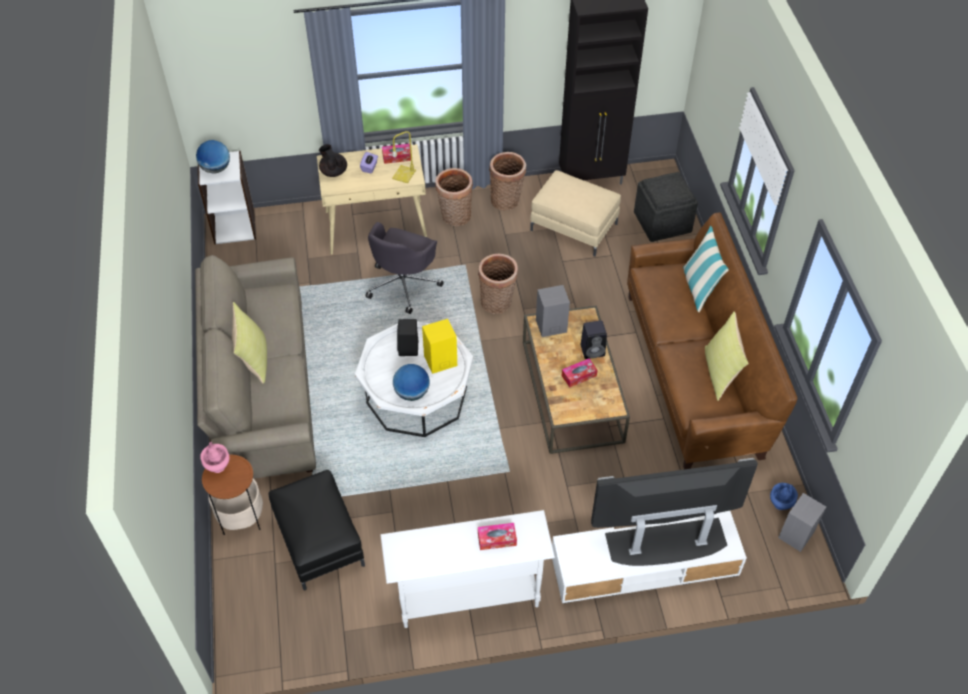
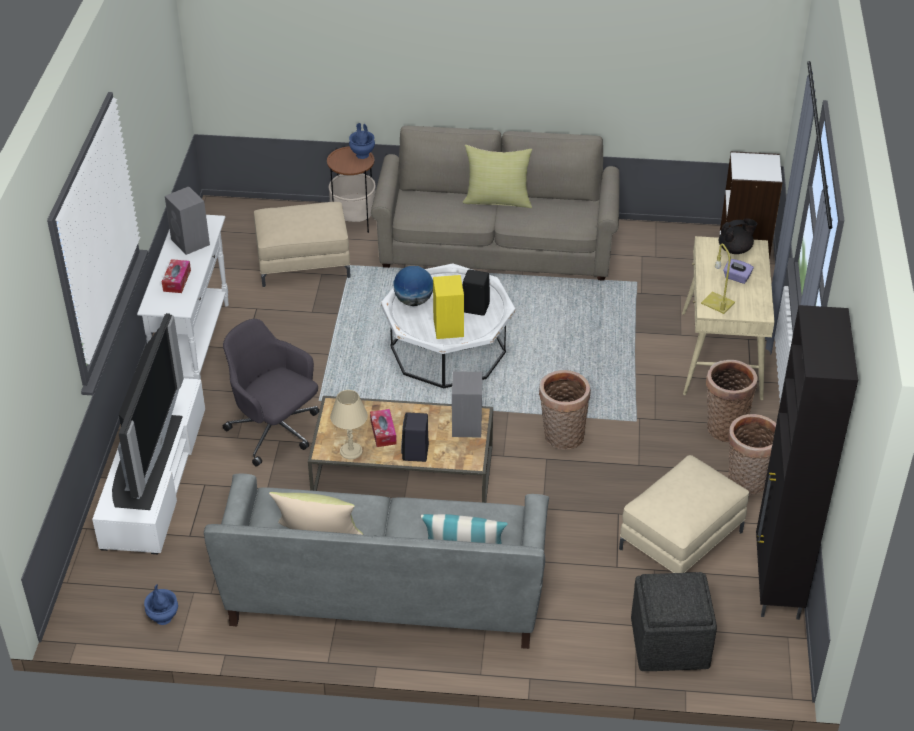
camera: 105 degrees right, 10 degrees down
(216, 169) = (753, 164): globe -> none
(218, 466) = (363, 155): pink vase -> blue vase
(319, 541) = (303, 263): black ottoman -> beige ottoman
(397, 157) = (752, 302): tissue box -> none
(403, 284) = (617, 364): grey office chair -> grey office chair (275, 431)
(607, 391) = (351, 451): none -> beige table lamp
(693, 373) = (385, 595): brown sofa -> grey sofa
(796, 534) = (118, 619): grey speaker -> grey speaker (191, 242)

